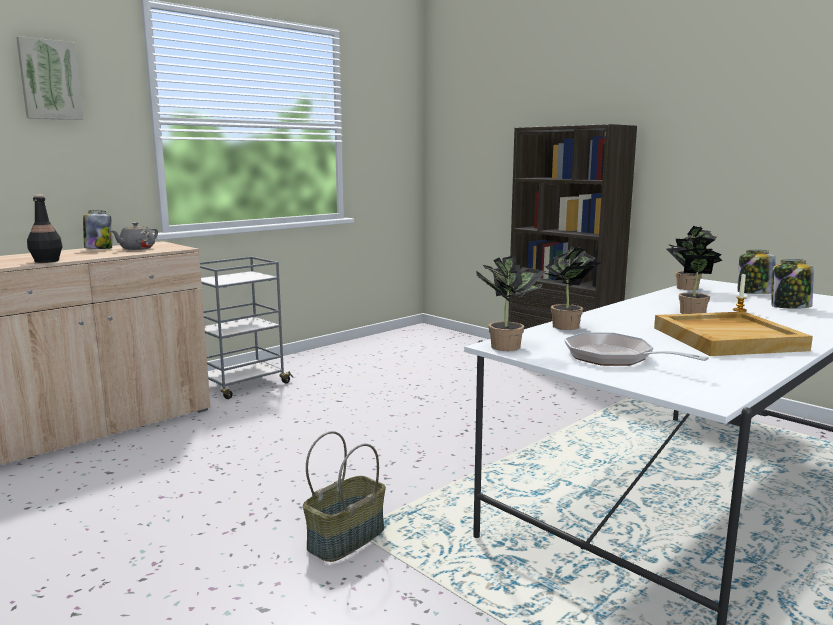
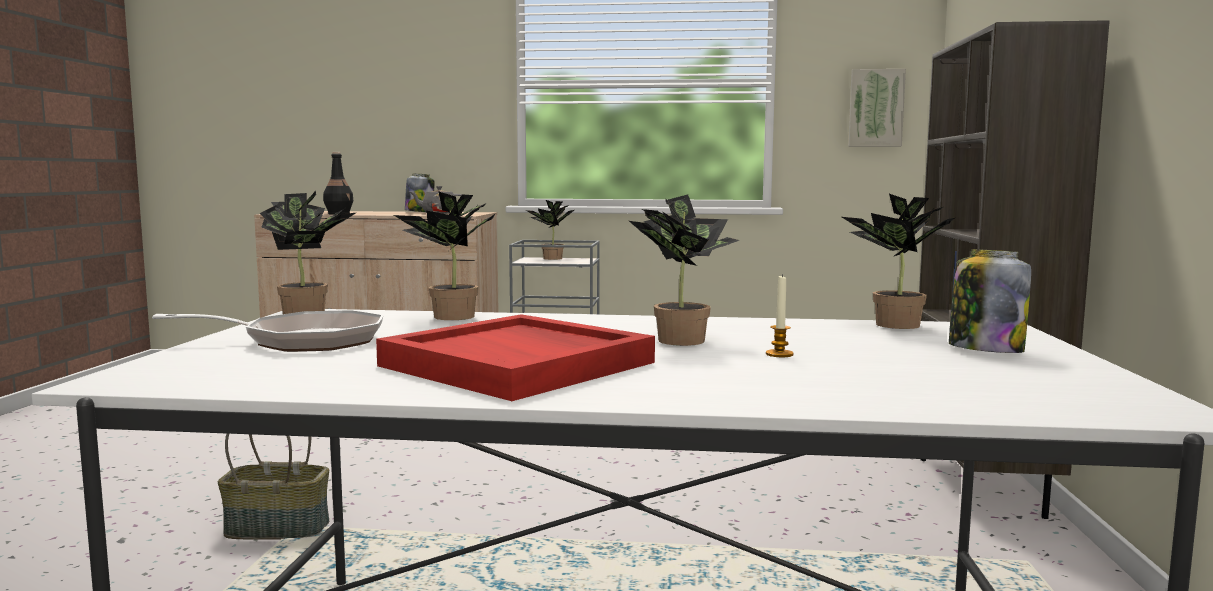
camera: 50 degrees right, 5 degrees down
(49, 80) = (421, 50): picture -> picture (875, 108)
(225, 277) = (550, 259): none -> potted plant
(615, 357) = (303, 341): frying pan -> frying pan turned 75 degrees clockwise
(727, 338) = (520, 364): beige tray -> red tray
(789, 307) = (907, 372): jar -> none

